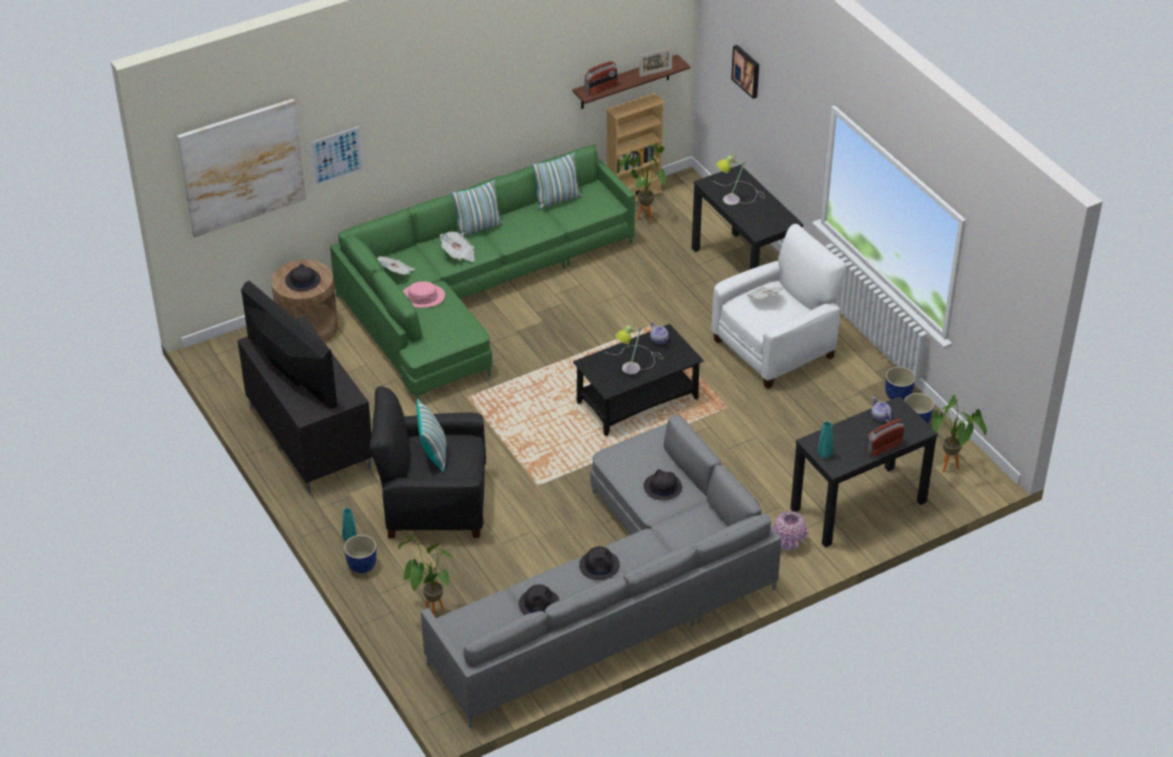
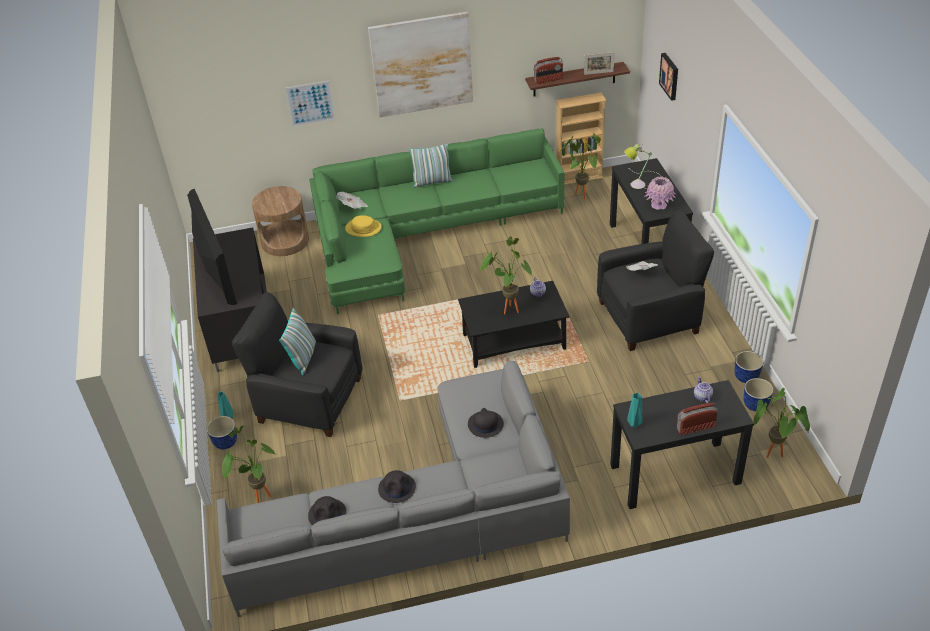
camera: 20 degrees right, 0 degrees up
(242, 167) = (225, 100): picture -> picture (422, 64)
(302, 280) = (276, 201): black hat -> none
(422, 297) = (363, 228): pink hat -> yellow hat
(458, 254) = (407, 200): newspaper -> none
(557, 200) = (503, 169): pillow -> none
(633, 363) = (507, 309): table lamp -> potted plant
(775, 348) = (650, 317): white armchair -> black armchair
(788, 543) = (596, 498): pink vase -> pink vase (659, 205)

